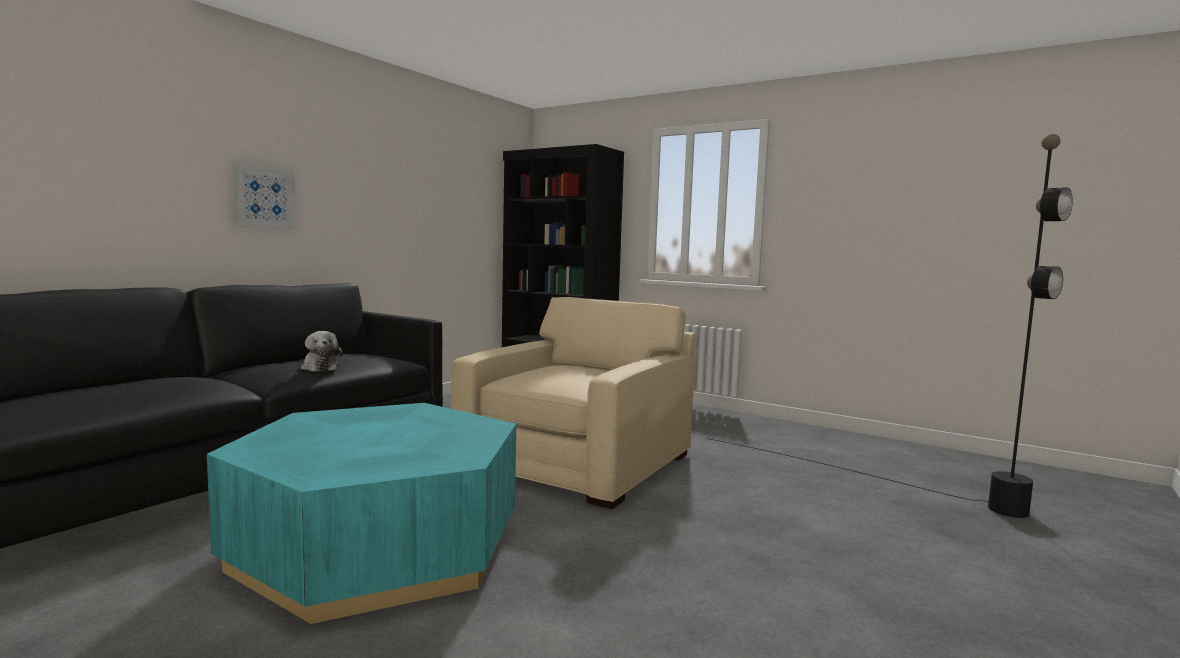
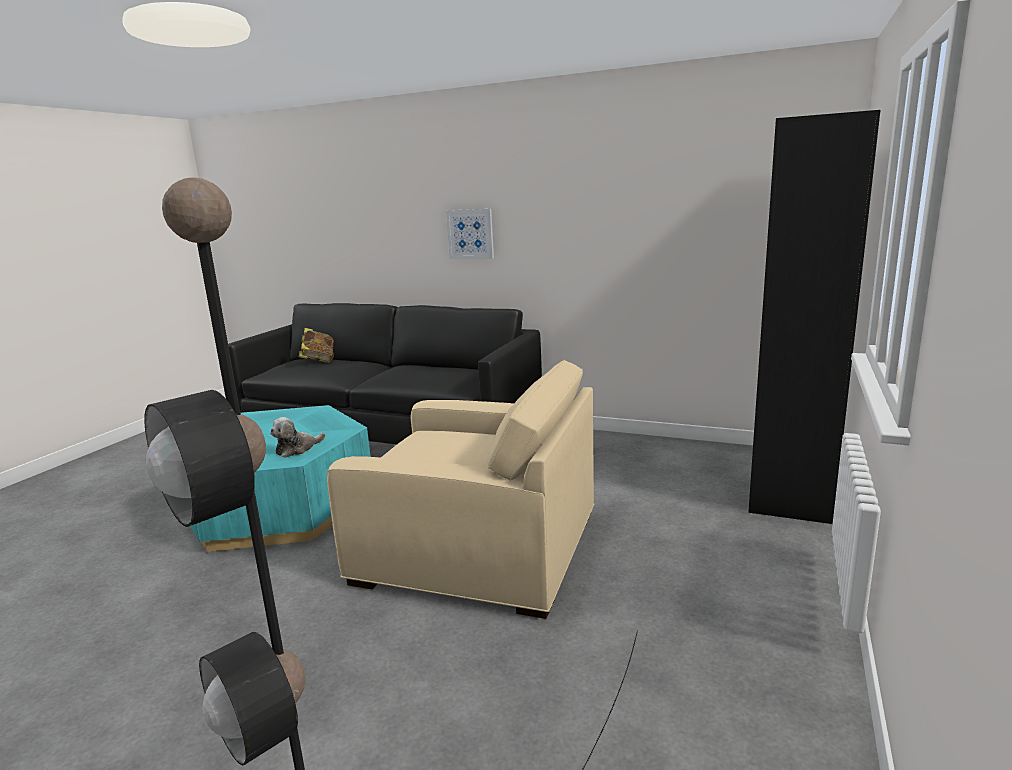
camera: 80 degrees right, 10 degrees up
(81, 389) = (318, 360): none -> book
(320, 367) = (407, 378): plush toy -> plush toy (297, 449)

